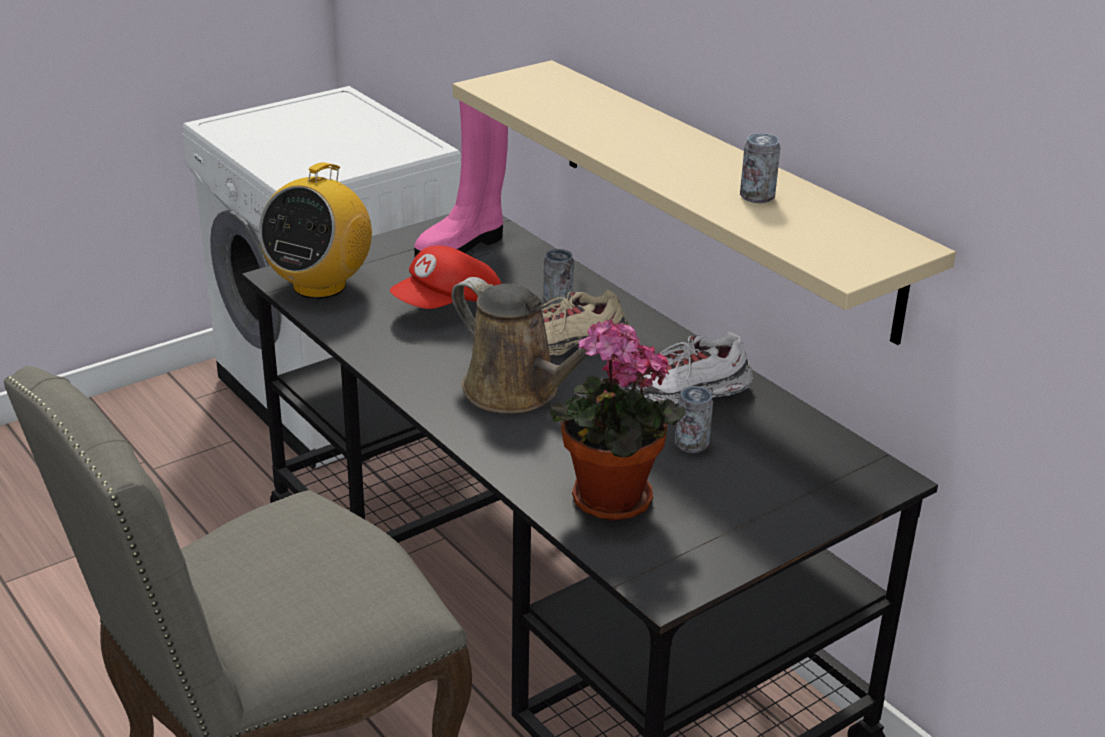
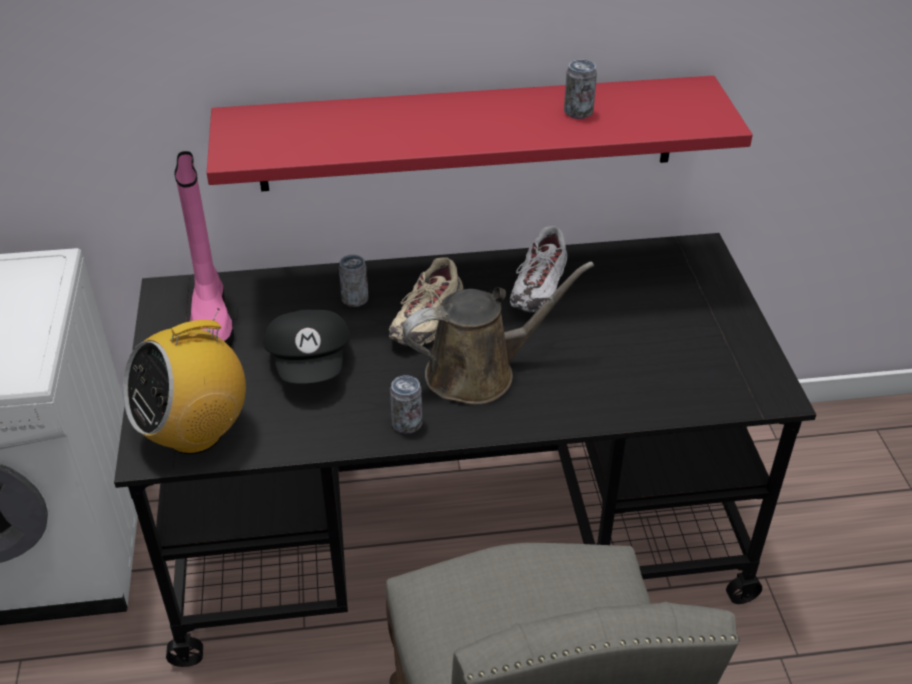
camera: 60 degrees left, 10 degrees up
(319, 285) = (195, 433): radio -> radio turned 90 degrees clockwise
(449, 307) = (311, 363): red cap -> black cap
(607, 503) = (661, 383): potted plant -> none
(691, 444) = (612, 314): can -> can (407, 423)
(722, 194) = (468, 134): beige shelf -> red shelf

